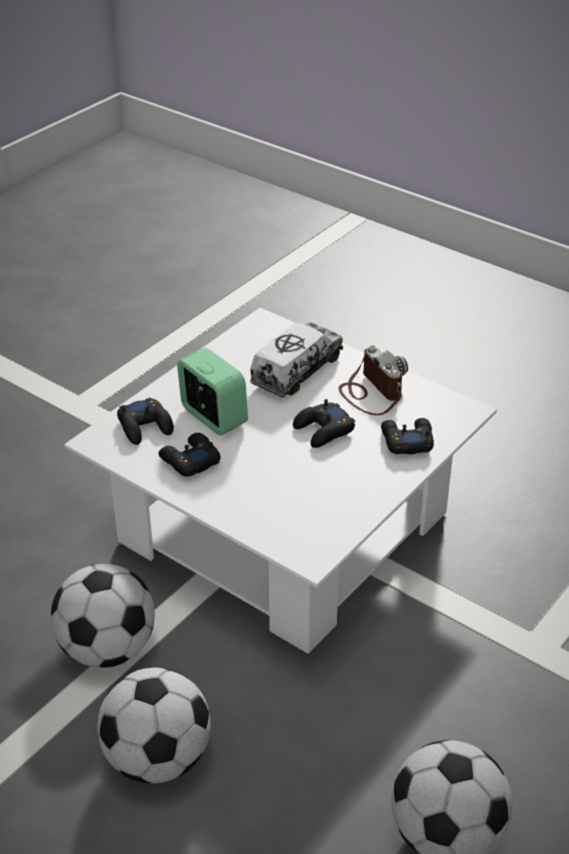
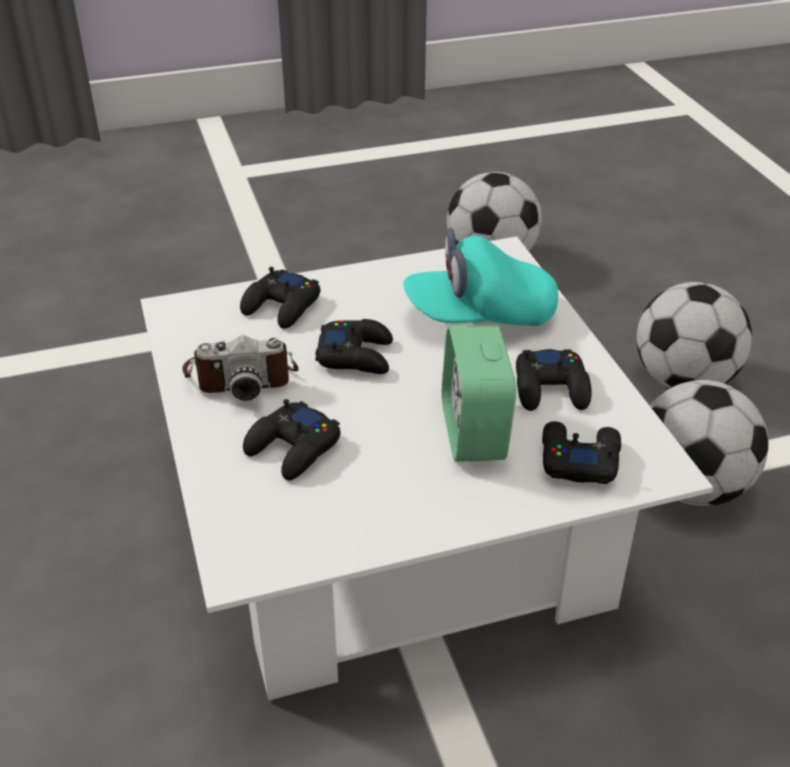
camera: 145 degrees left, 0 degrees up
(276, 492) = (480, 316): none -> turquoise cap
(297, 370) = (293, 448): toy truck -> black game controller
(371, 392) = (241, 375): camera -> camera turned 105 degrees counterclockwise

